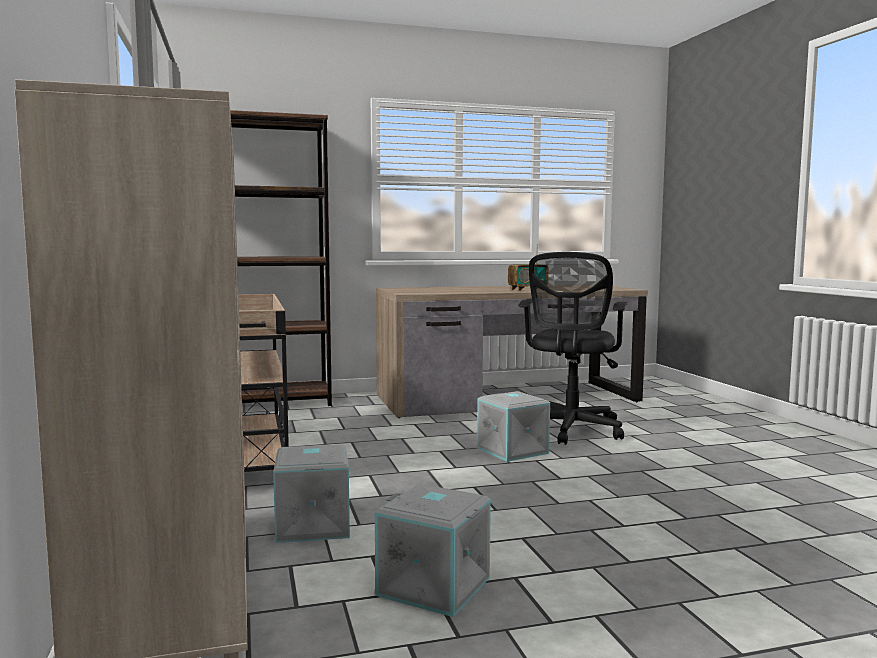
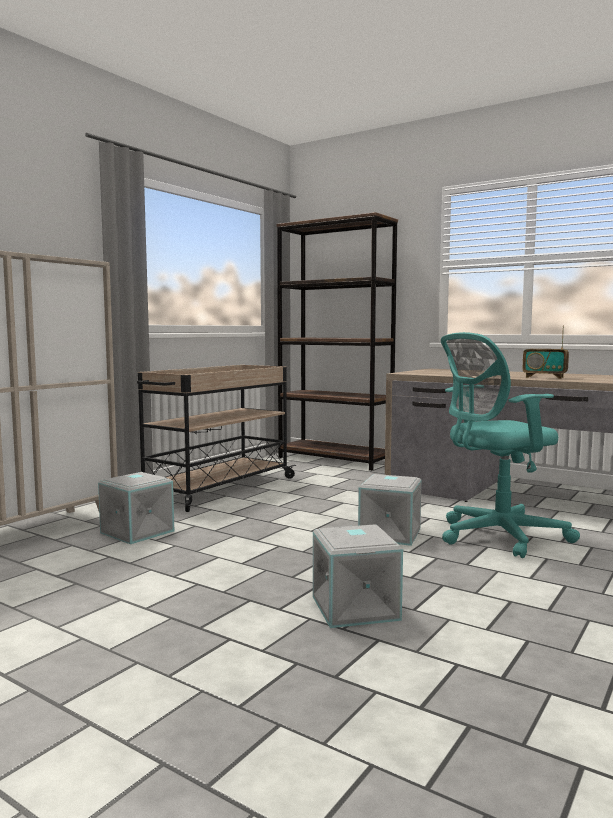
camera: 50 degrees right, 0 degrees up
(435, 586) = (81, 583): grey storage box -> grey storage box (357, 608)
(570, 431) = (496, 536): black office chair -> turquoise office chair

